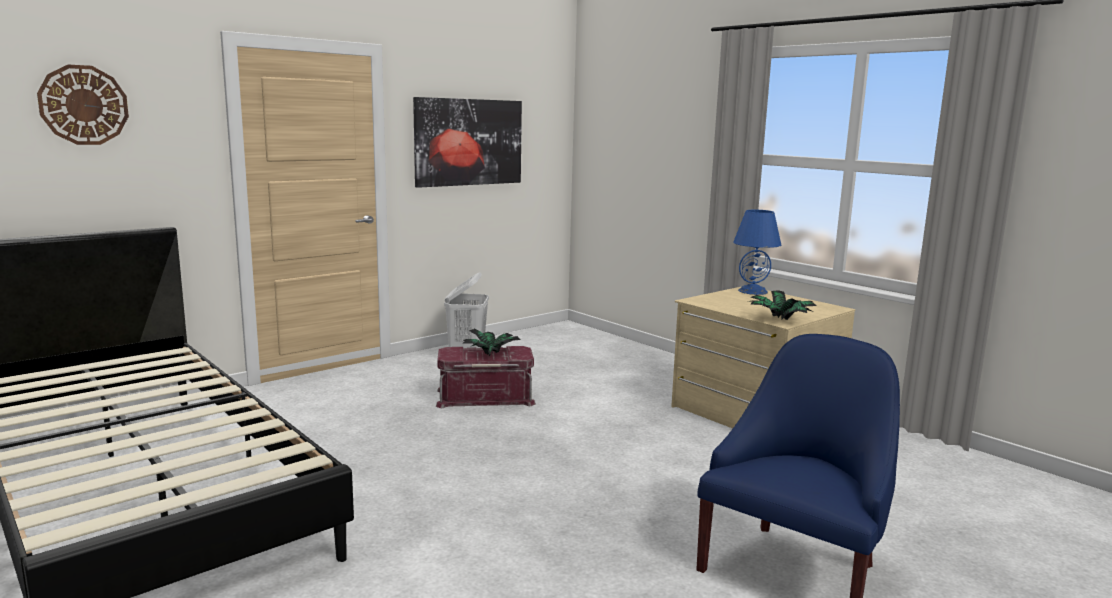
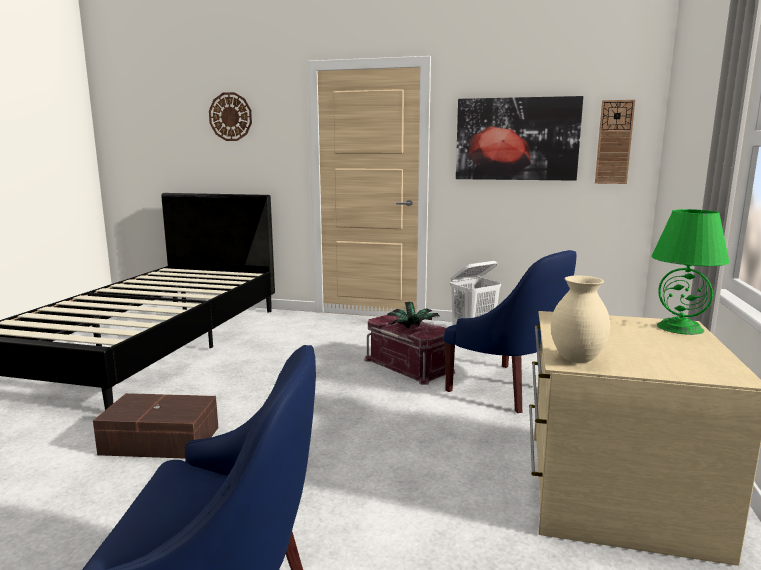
camera: 55 degrees right, 0 degrees up
(469, 540) = (160, 441): none -> brown storage box
(543, 145) = (614, 142): none -> wall clock
(589, 385) = (509, 389): none -> blue armchair
(753, 291) = (680, 327): blue table lamp -> green table lamp
(780, 320) = (576, 359): potted plant -> beige vase

